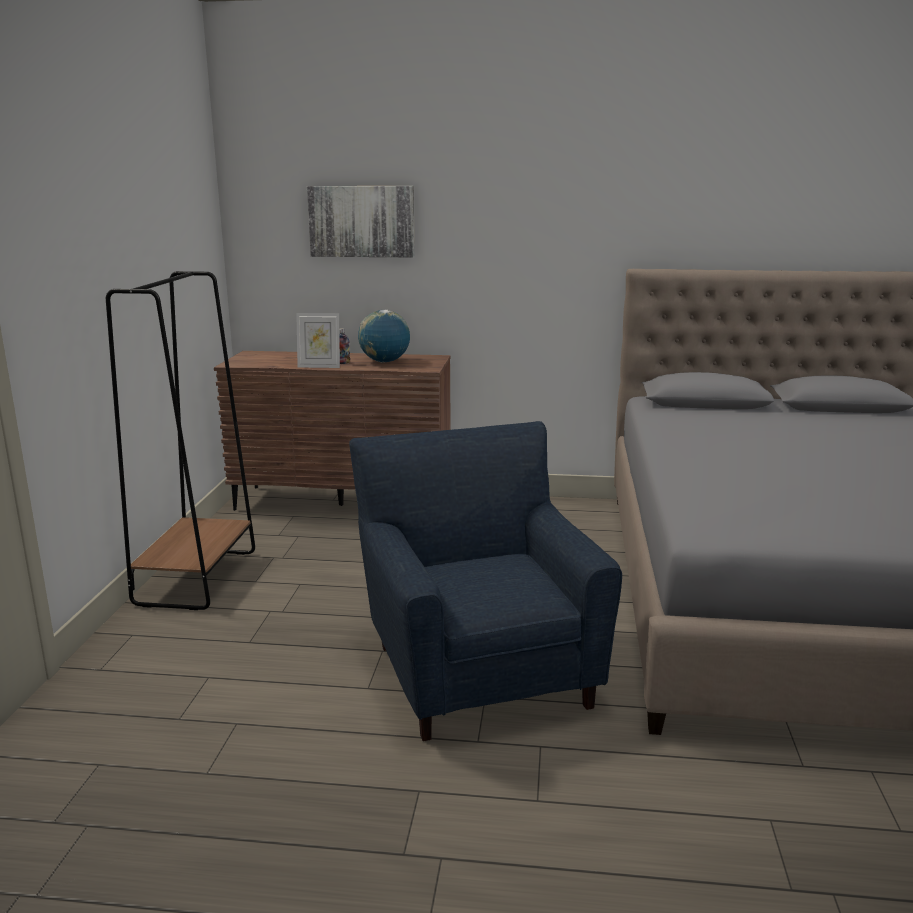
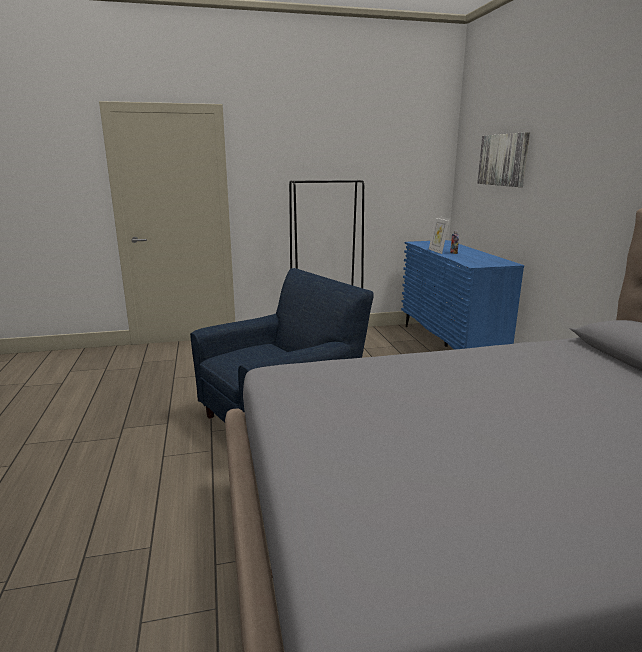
camera: 70 degrees right, 0 degrees up
(343, 504) = (449, 346): brown dresser -> blue dresser
(385, 361) = (474, 257): globe -> none

